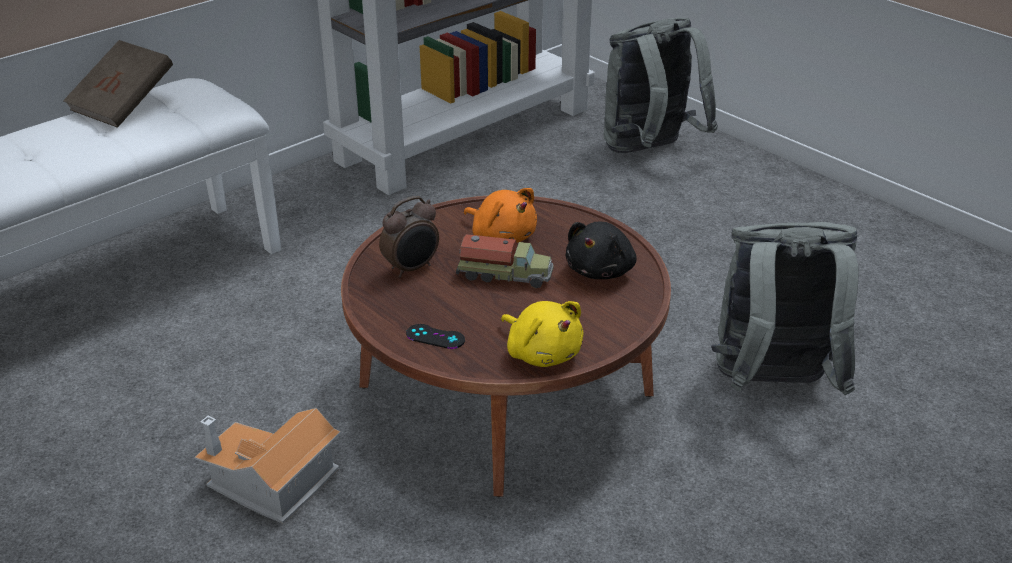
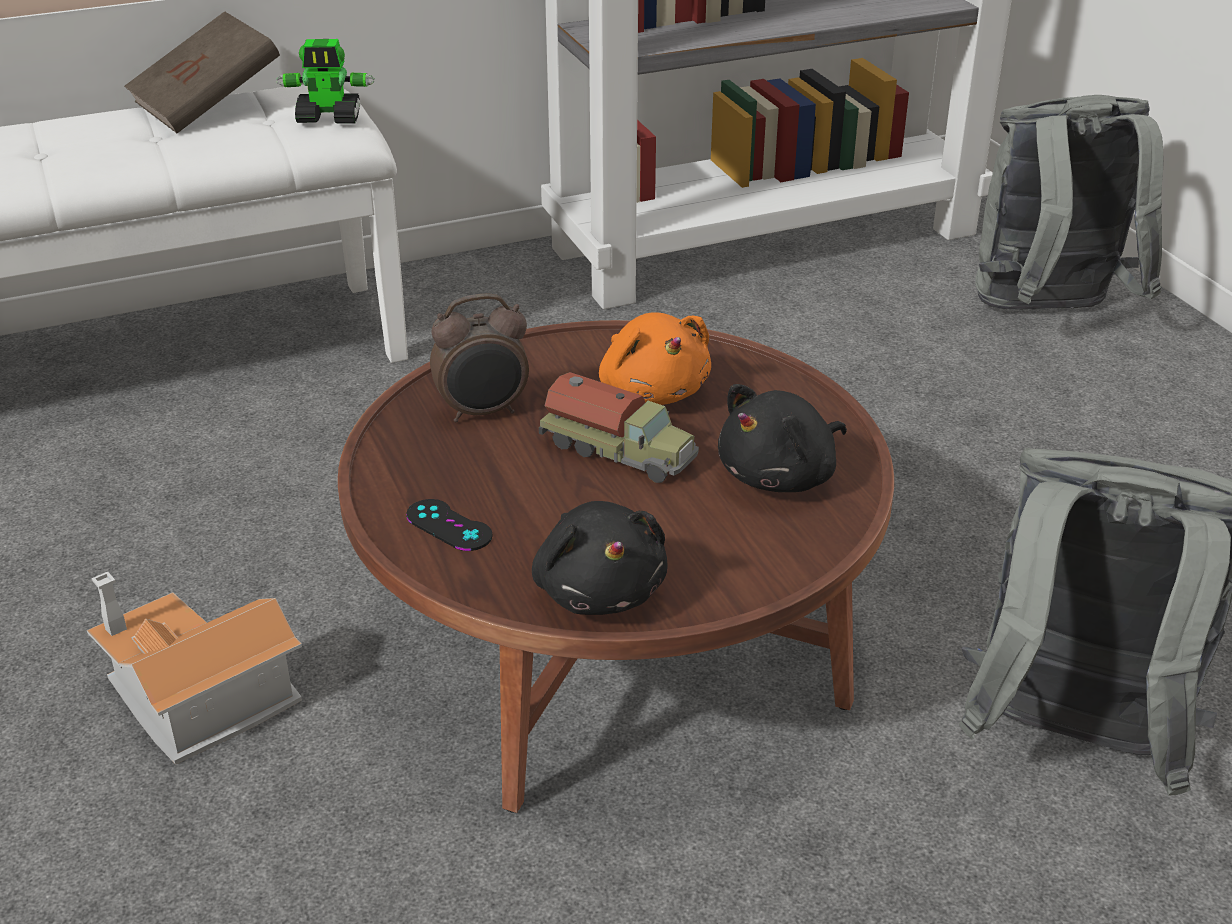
camera: 20 degrees right, 0 degrees up
(215, 101) = (330, 118): none -> toy robot
(542, 352) = (599, 590): yellow plush toy -> black plush toy

